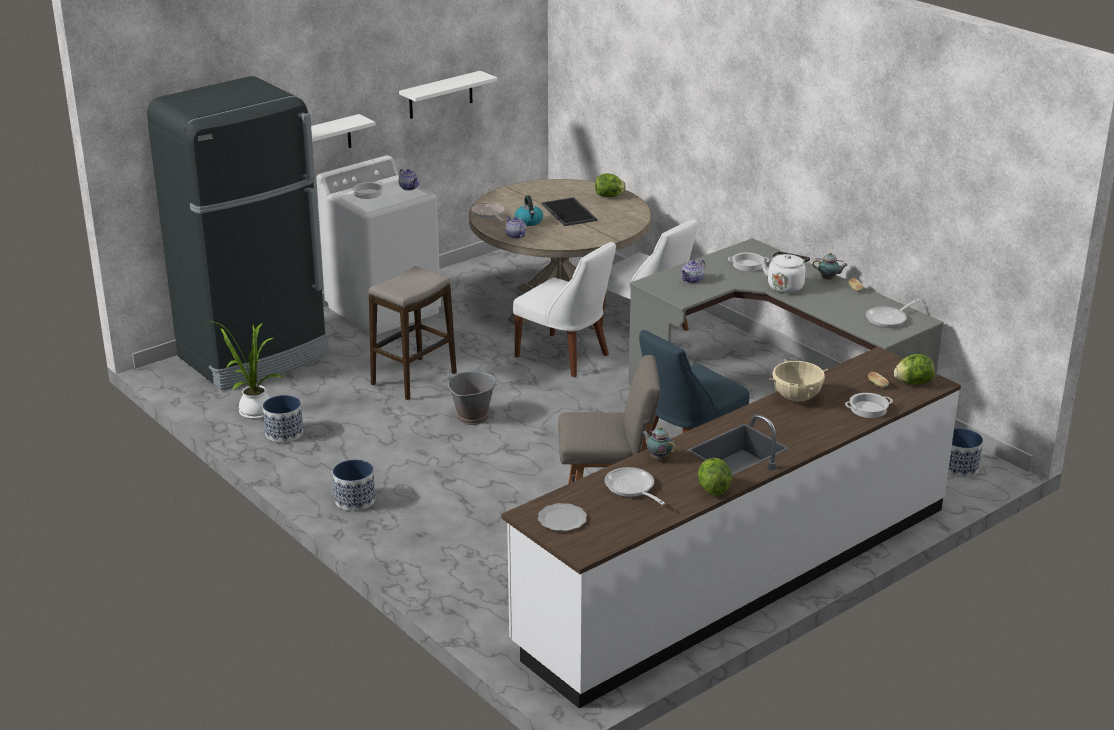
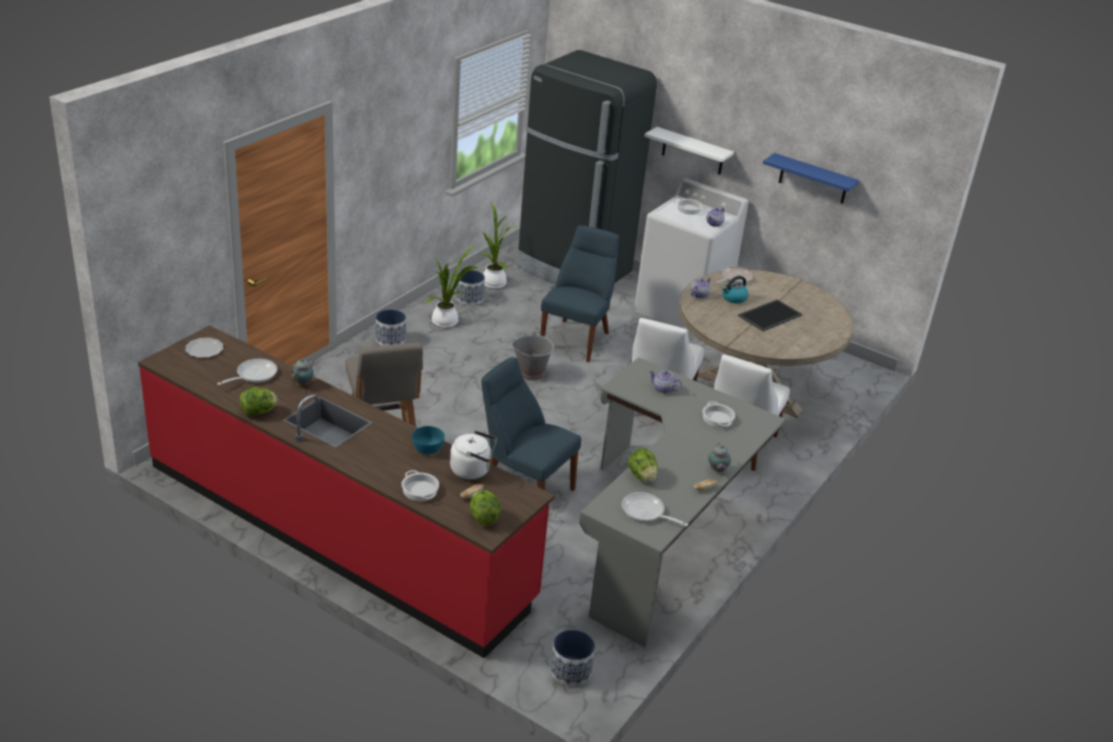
camera: 70 degrees right, 5 degrees up
(331, 456) = (447, 321): none -> potted plant
(413, 379) = (576, 339): stool -> blue chair
(440, 95) = (813, 179): white shelf -> blue shelf
(609, 196) = (824, 333): lettuce -> lettuce (642, 476)
(738, 575) = (337, 531): white counter -> red counter
(785, 286) = (683, 444): white kettle -> white kettle (473, 470)
(796, 398) = (427, 448): beige cooking pot -> turquoise bowl

